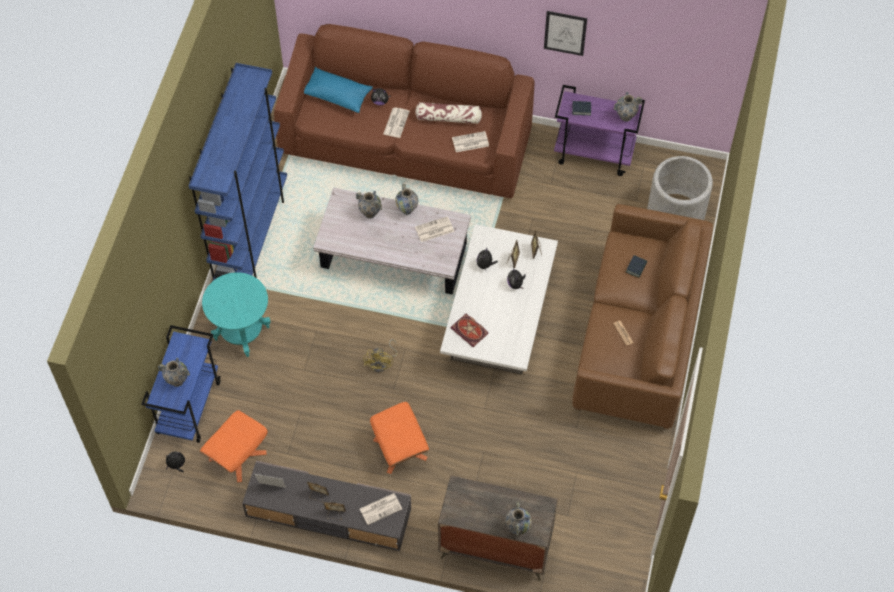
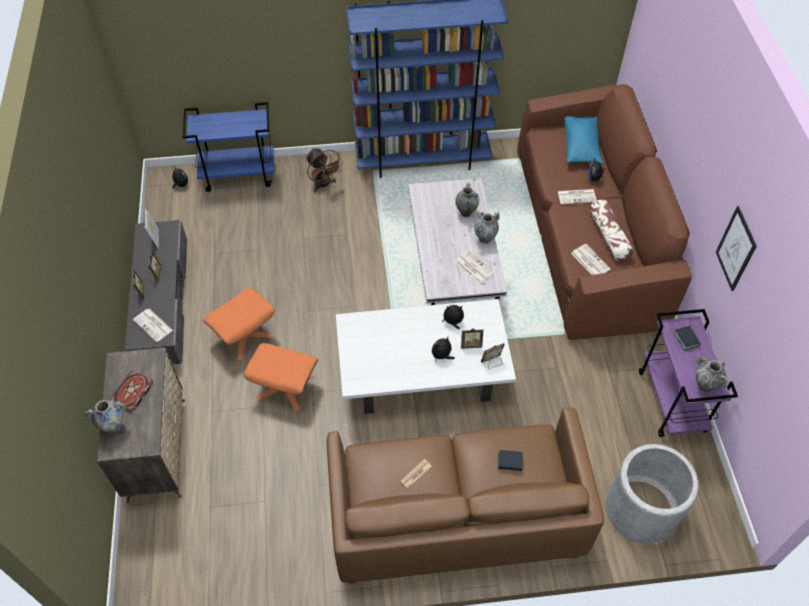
camera: 70 degrees right, 5 degrees down
(177, 381) = (217, 126): vase -> none
(237, 456) = (201, 220): orange ottoman -> orange ottoman (285, 387)
(242, 333) = (323, 185): turquoise side table -> brown fan
(382, 363) = (332, 293): yellow fan -> none
(470, 331) = (368, 333): book -> book (132, 393)

